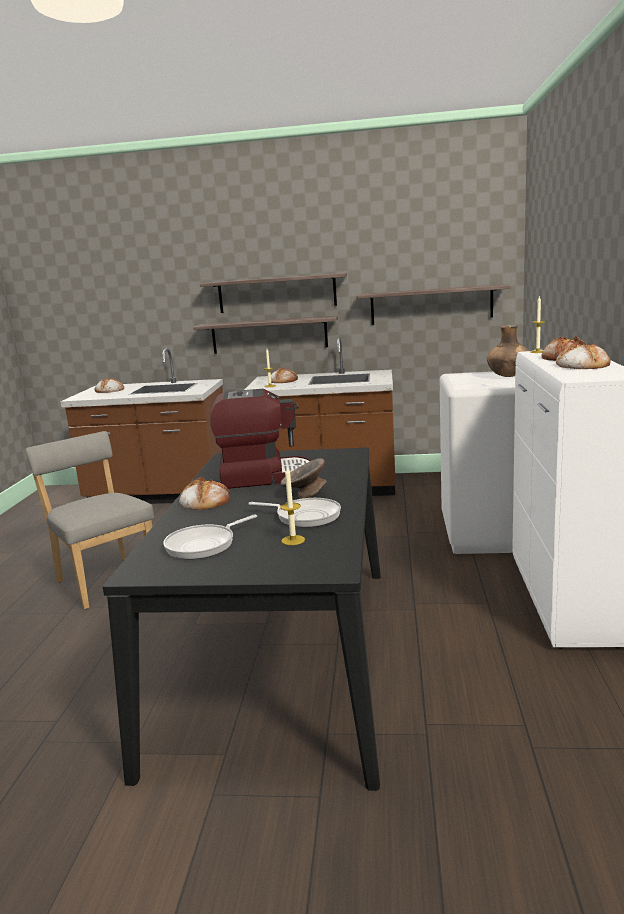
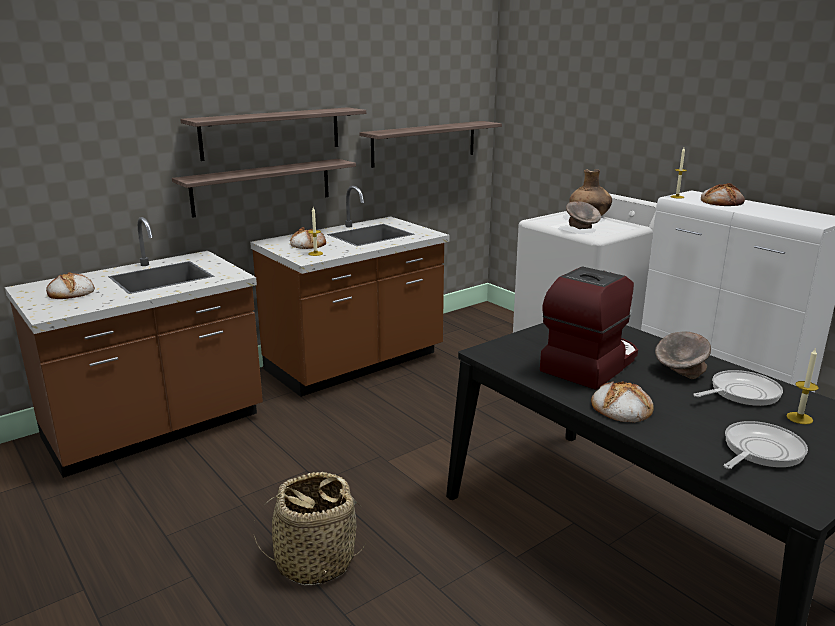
camera: 45 degrees left, 5 degrees up
(105, 580) = (315, 561): grey chair -> basket
(204, 545) = (760, 451): frying pan -> frying pan turned 135 degrees counterclockwise
(468, 383) = (582, 229): none -> grey bowl
(581, 365) = (765, 209): bread -> none

